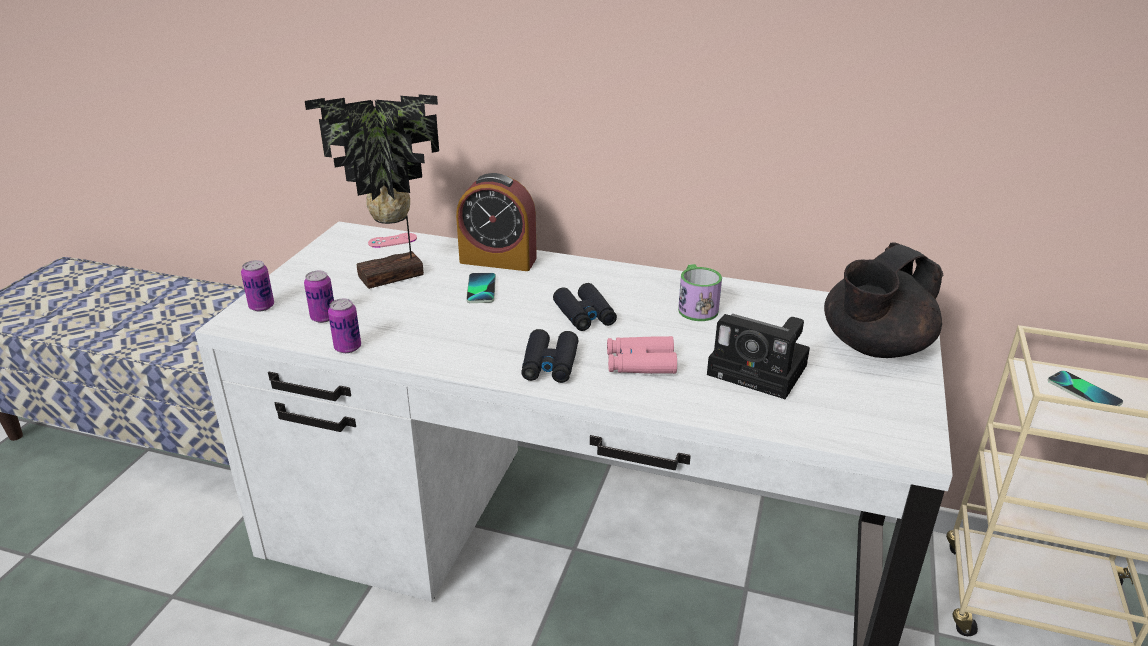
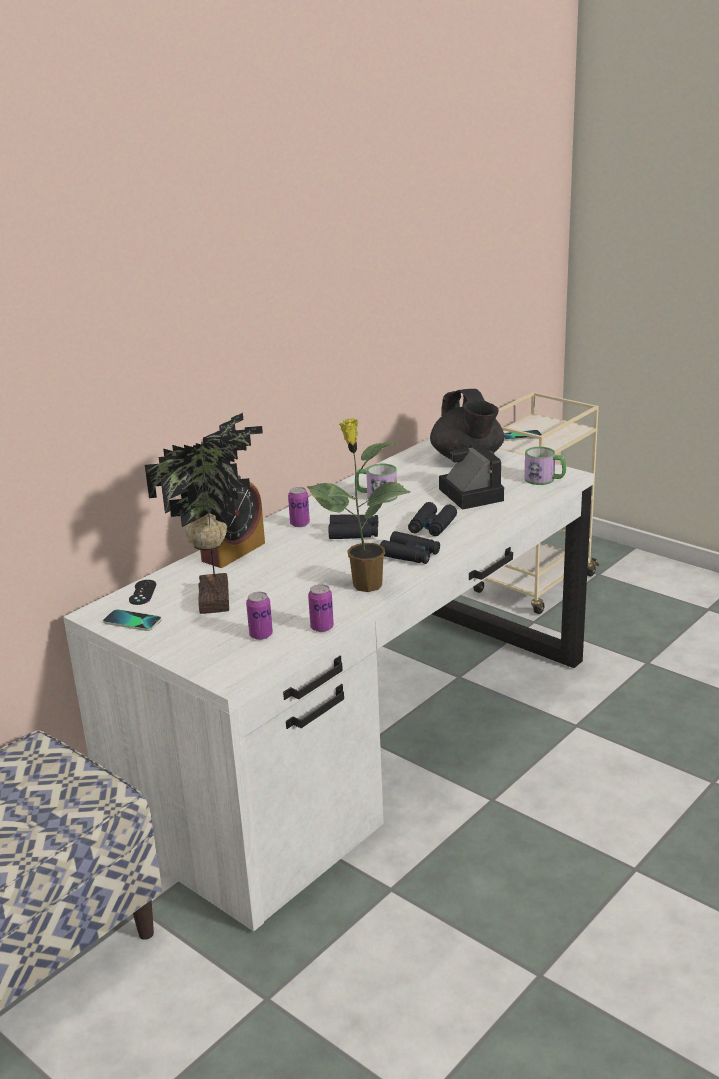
camera: 65 degrees left, 5 degrees down
(261, 306) = (211, 663): can -> can (300, 524)
(392, 240) = (142, 592): pink game controller -> black game controller
(455, 352) = (365, 585): none -> potted plant
(481, 289) = (277, 564): phone -> phone (132, 621)
(640, 363) = (432, 526): pink binoculars -> black binoculars
(761, 371) = (469, 494): camera -> camera turned 75 degrees counterclockwise
(873, 428) = (545, 480): none -> mug

